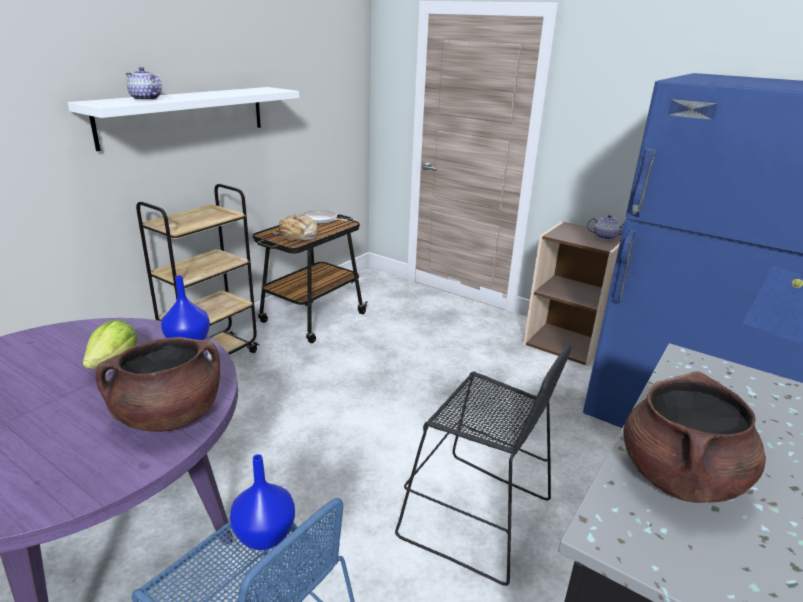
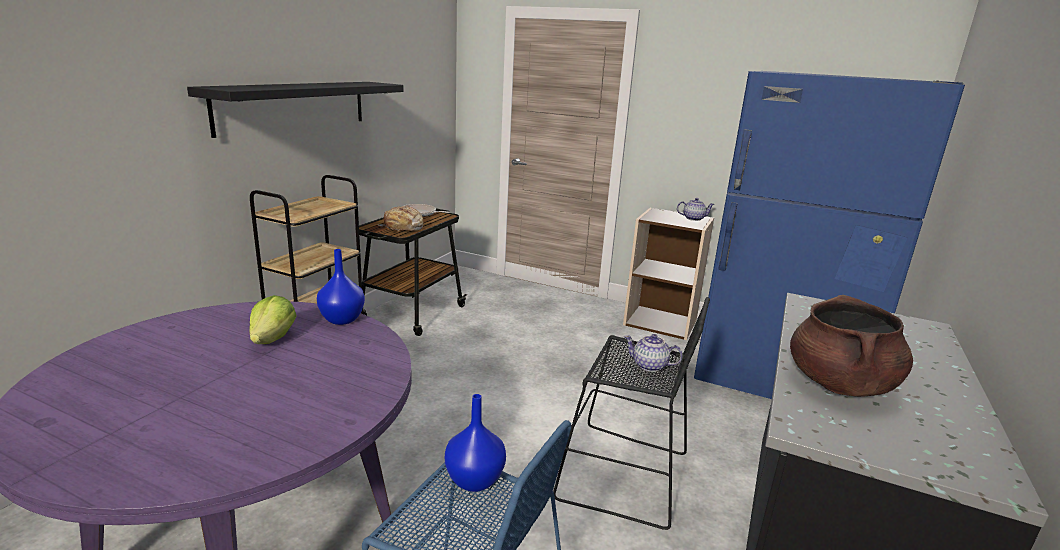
camera: 10 degrees left, 5 degrees down
(145, 99) = (264, 86): teapot -> teapot (650, 366)
(169, 416) = (354, 380): brown cooking pot -> none
(185, 115) = (294, 106): white shelf -> black shelf

